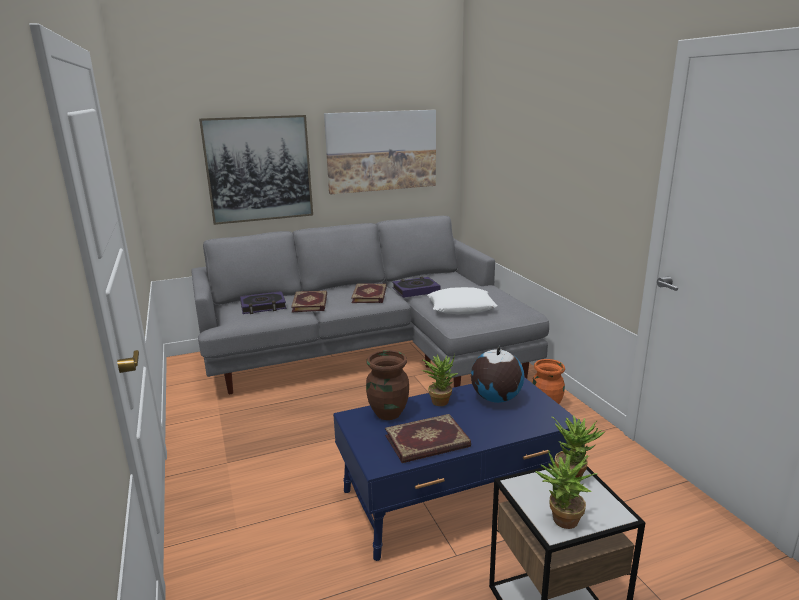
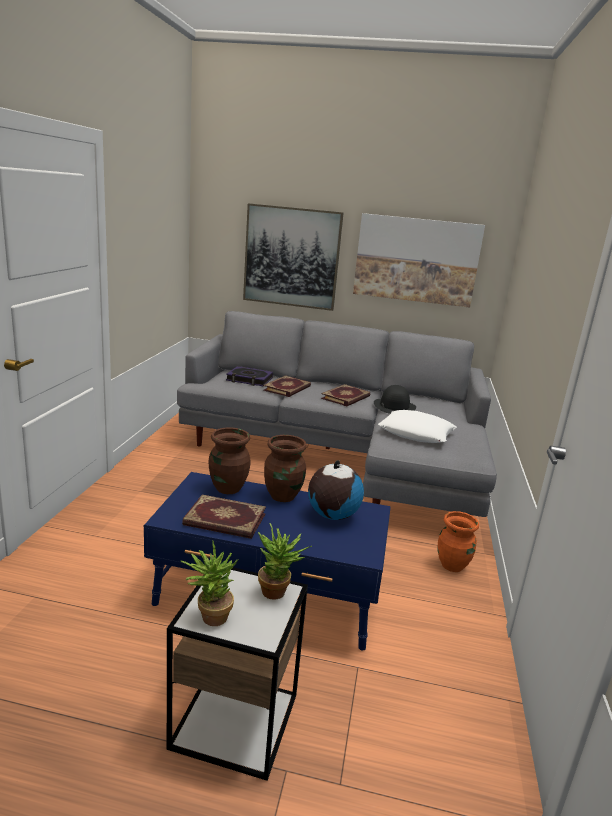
camera: 30 degrees right, 0 degrees up
(416, 290) = (394, 406): book -> black hat
(439, 400) = (283, 496): potted plant -> brown vase

